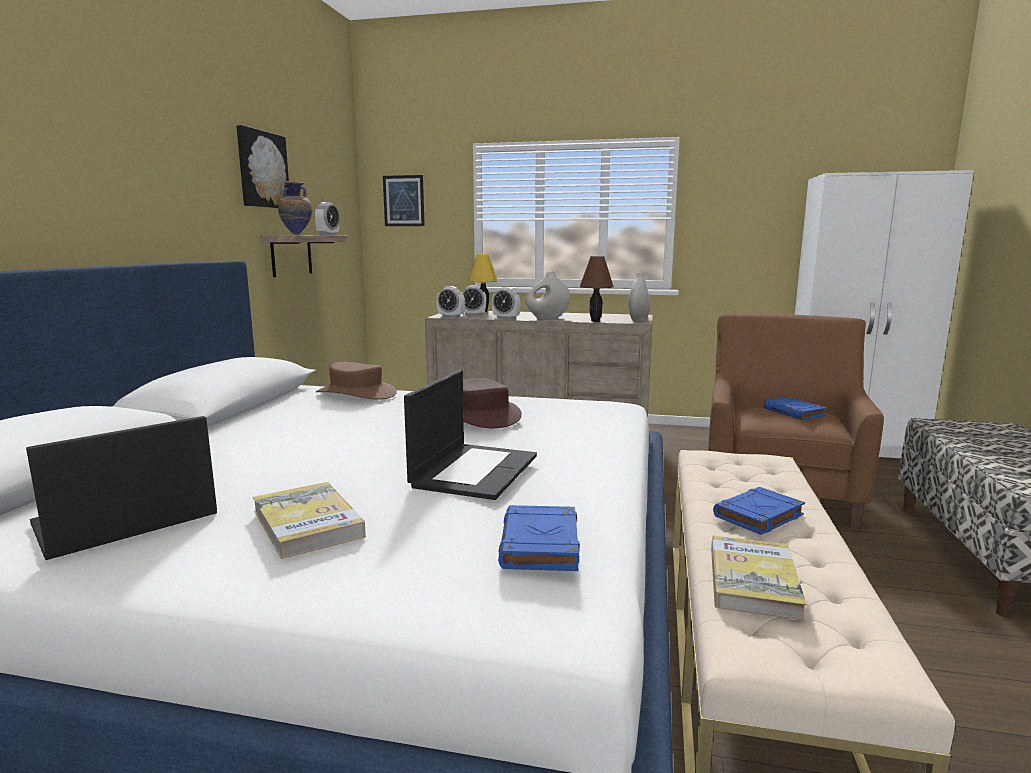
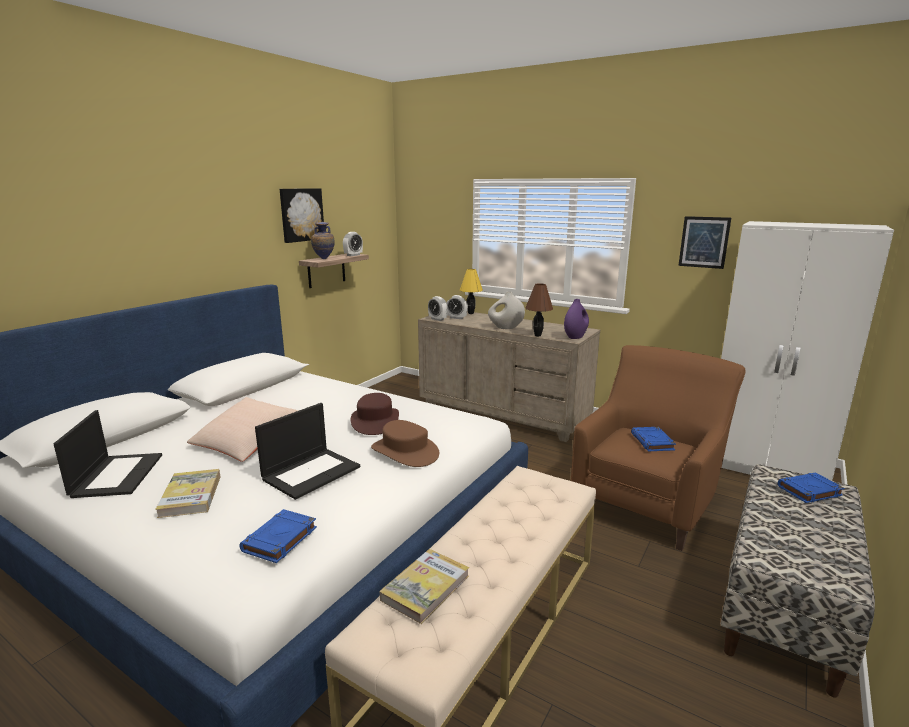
camera: 20 degrees right, 5 degrees up
(124, 521) = (117, 475): laptop -> laptop turned 105 degrees clockwise
(316, 455) = (246, 441): none -> beige pillow
(356, 393) = (323, 387): brown hat -> brown hat (405, 451)
(403, 201) = (425, 221): picture -> picture (704, 242)
(506, 318) = (474, 325): alarm clock -> none
(638, 320) = (575, 337): white vase -> purple vase
(758, 516) = (493, 537): blue book -> blue book (809, 491)

